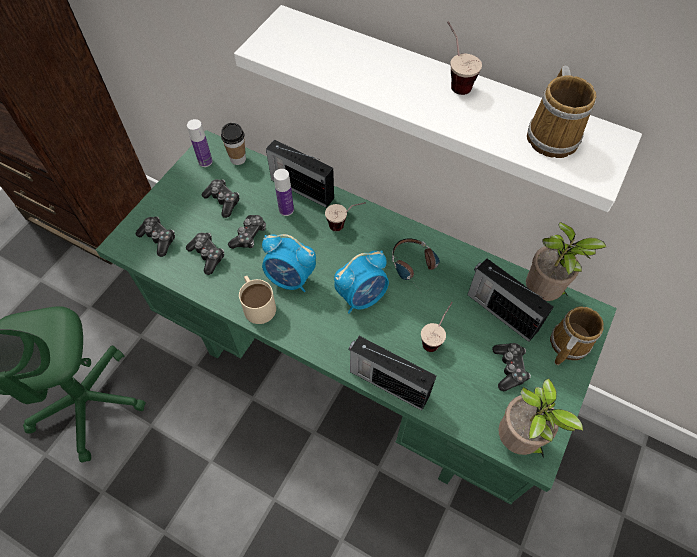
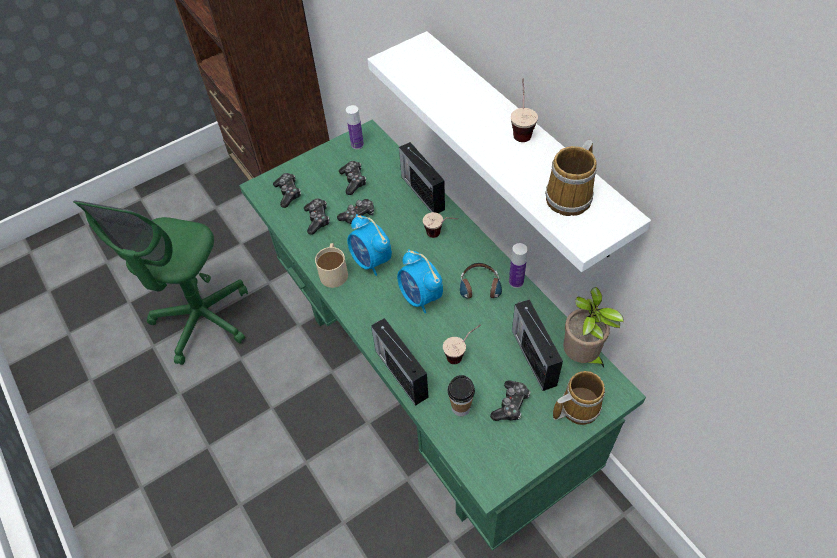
camera: 30 degrees right, 5 degrees down
(238, 159) = (384, 151): cup -> cup (461, 408)
(286, 210) = (399, 205): bottle -> bottle (516, 282)
(362, 297) = (420, 297): alarm clock -> alarm clock turned 60 degrees clockwise
(518, 441) = (481, 464): potted plant -> none

